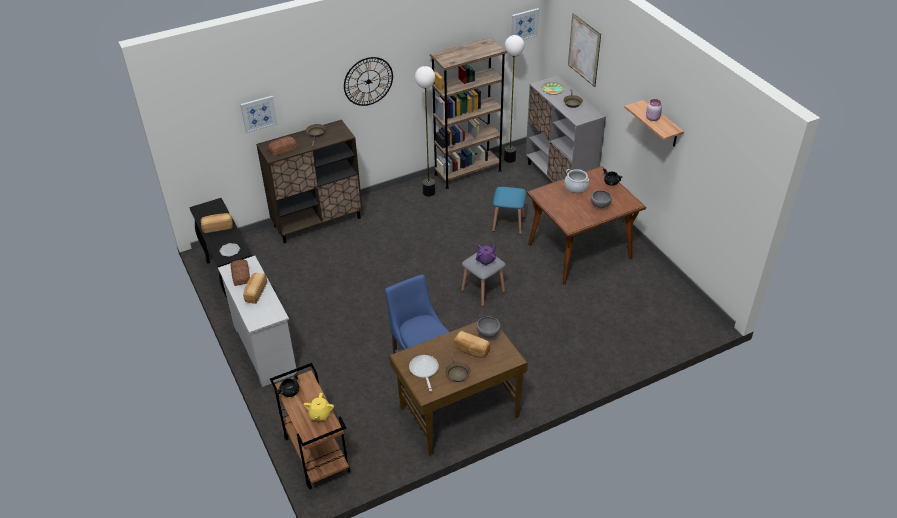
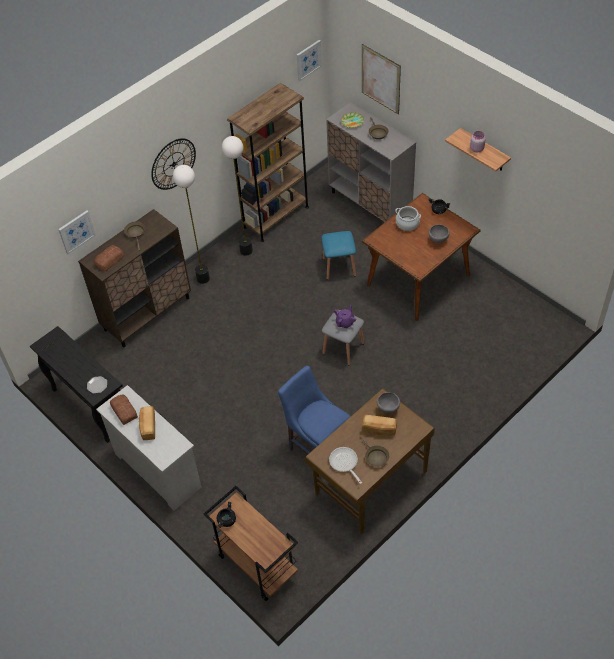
camera: 15 degrees left, 10 degrees up
(218, 227) = (71, 362): bread -> none
(320, 415) = (266, 535): yellow teapot -> none
(510, 159) = (312, 191): floor lamp -> floor lamp (203, 278)

